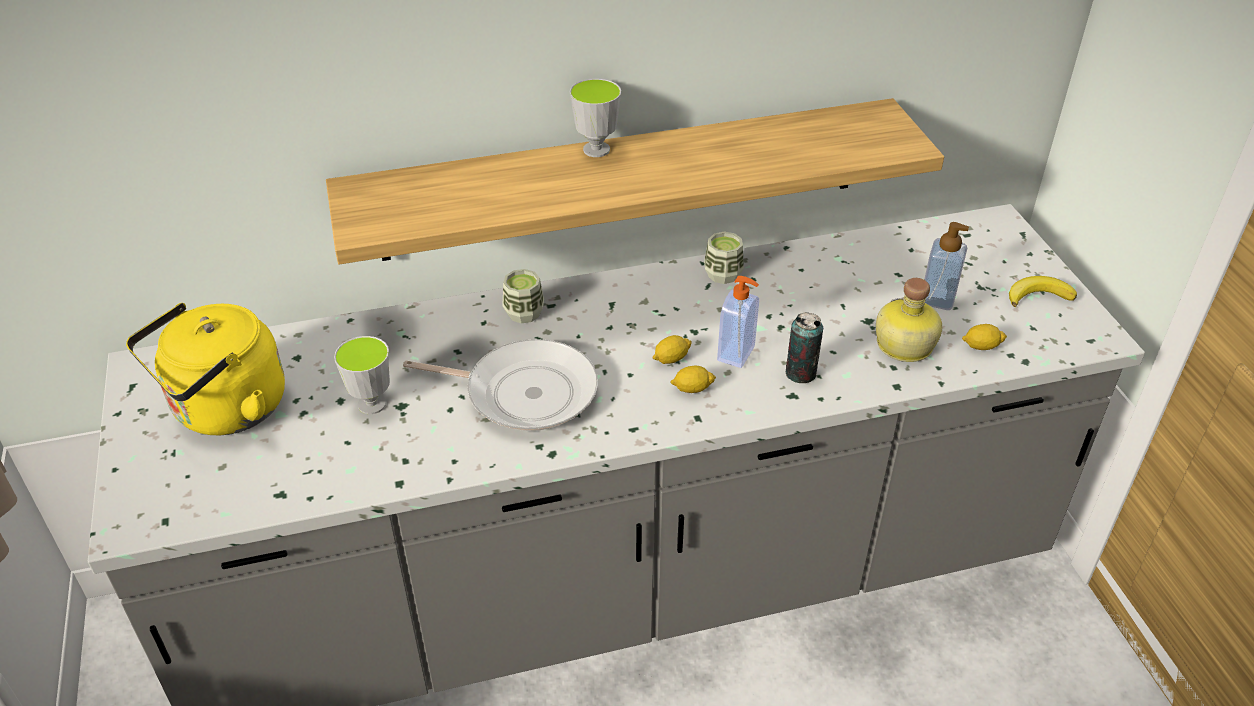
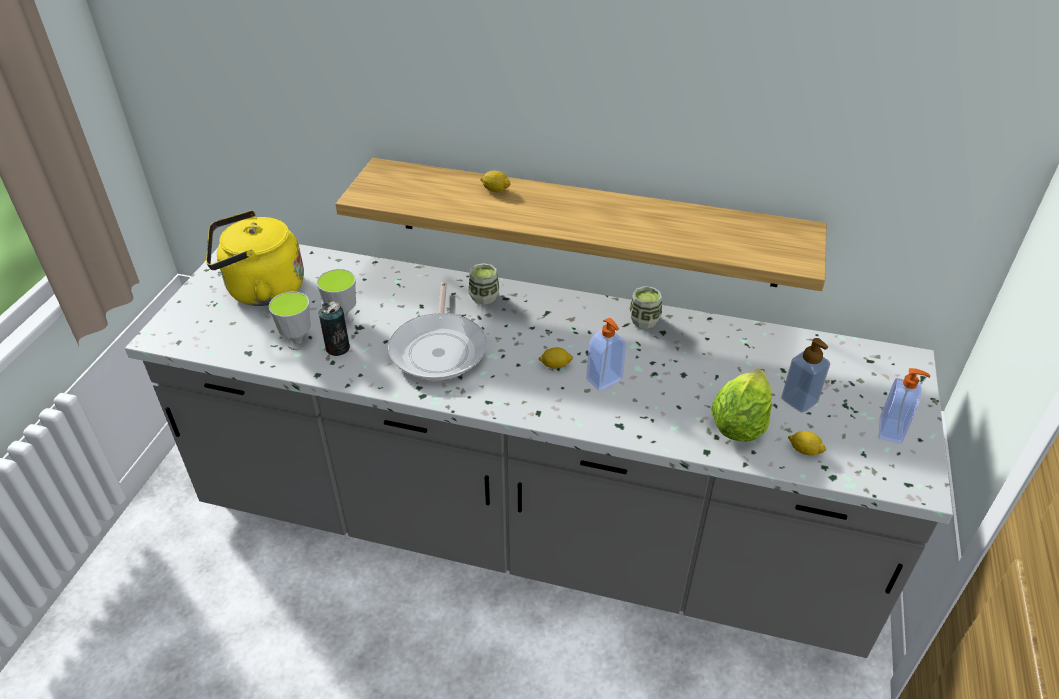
camera: 30 degrees right, 0 degrees up
(524, 392) = (439, 349): frying pan -> frying pan turned 45 degrees clockwise
(596, 150) = (559, 191): cup -> cup (298, 343)
(692, 389) = (552, 391): lemon -> lemon (495, 190)
(800, 373) = (640, 412): can -> can (338, 348)
(903, 345) = (738, 424): bottle -> lettuce
(1038, 296) = (891, 431): banana -> soap dispenser

